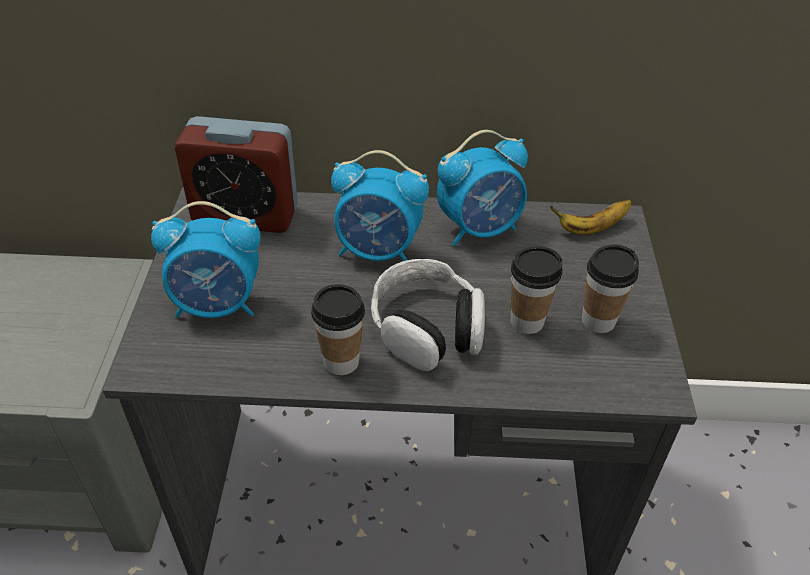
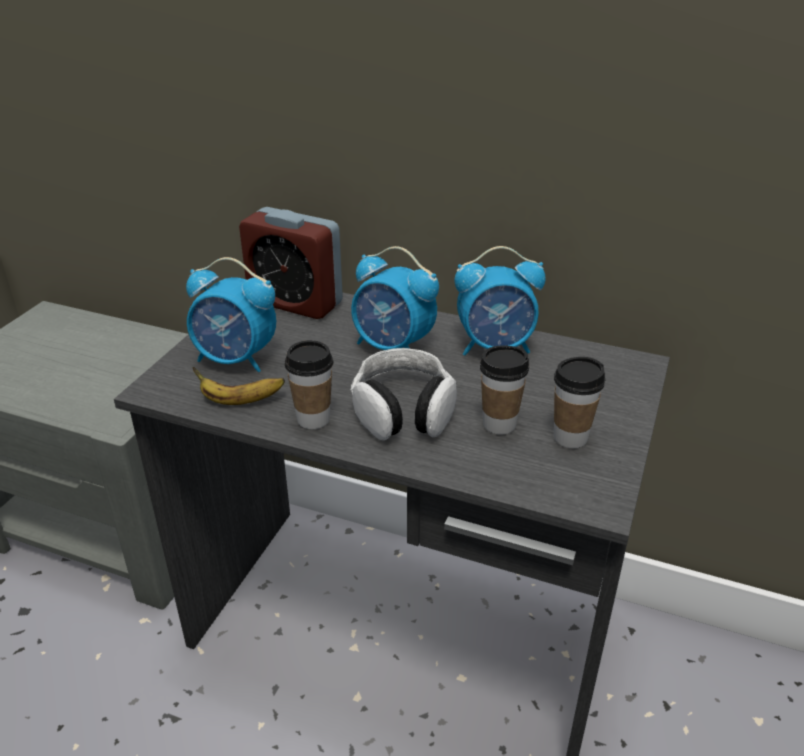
camera: 20 degrees right, 10 degrees down
(591, 228) = (606, 365): banana -> banana (240, 401)

